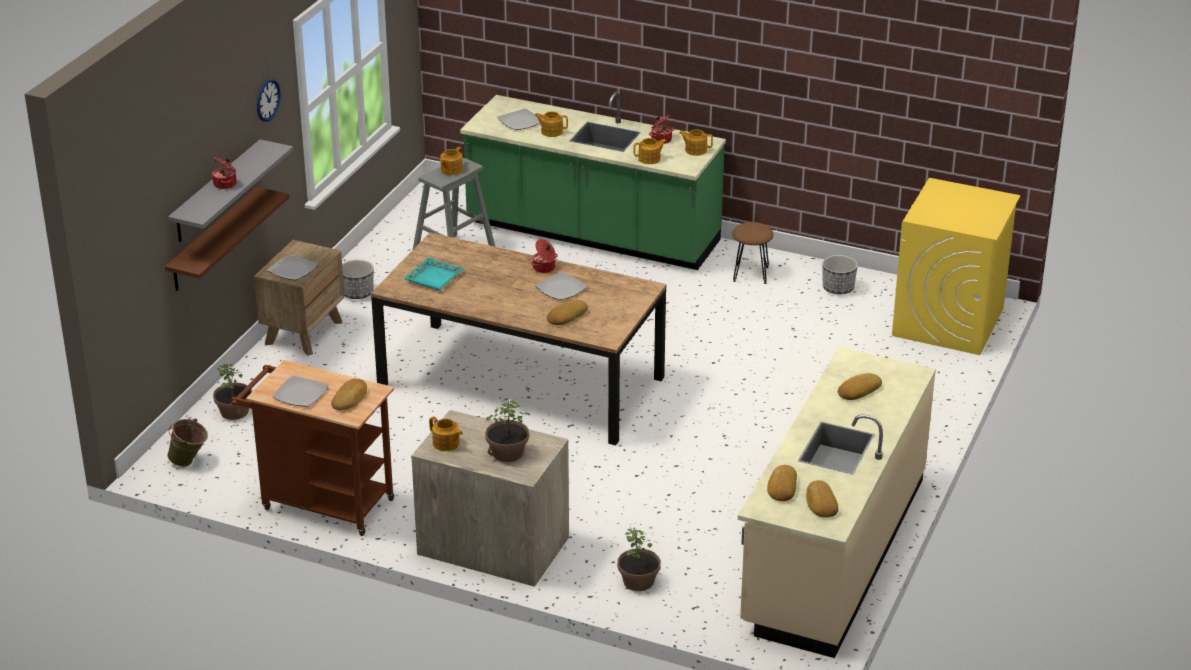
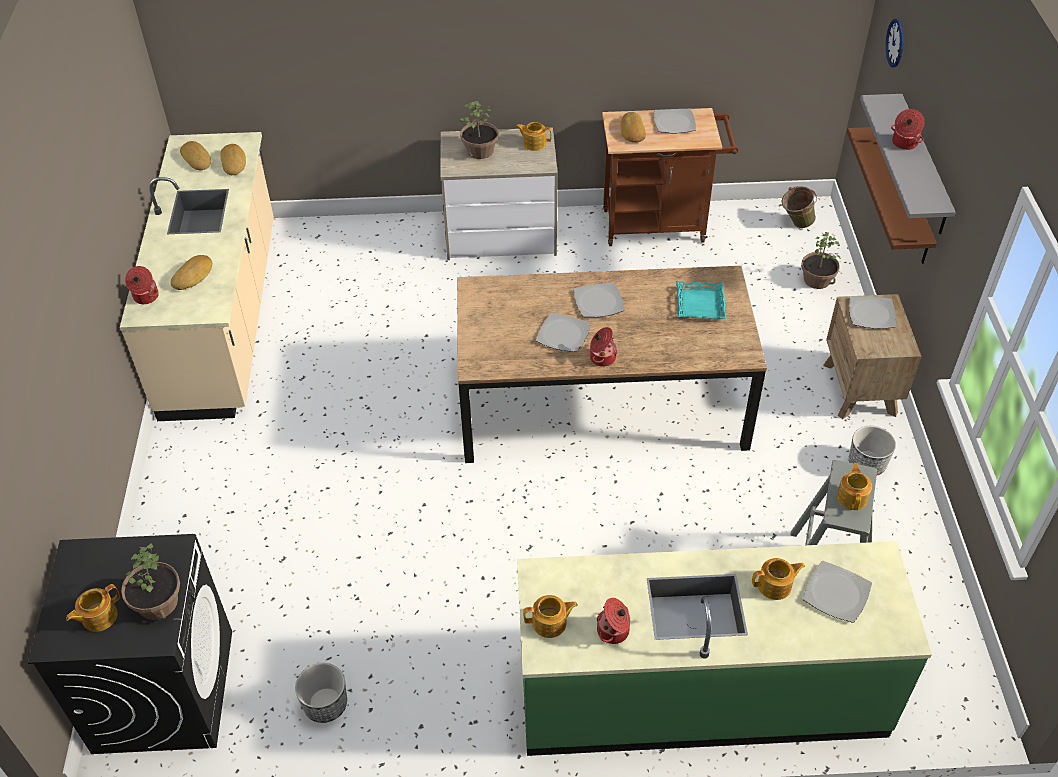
camera: 155 degrees right, 15 degrees up
(267, 100) = (974, 196): wall clock -> wall clock (895, 43)
(512, 300) = (599, 302): none -> plate
(566, 316) = (532, 301): bread -> none
(639, 581) = (371, 242): potted plant -> potted plant (157, 603)
(650, 159) = (600, 574): teapot -> teapot (98, 617)
(750, 274) = (451, 688): brown stool -> none
(907, 385) = (145, 297): none -> cooking pot
(948, 322) = (164, 690): yellow washing machine -> black washing machine

